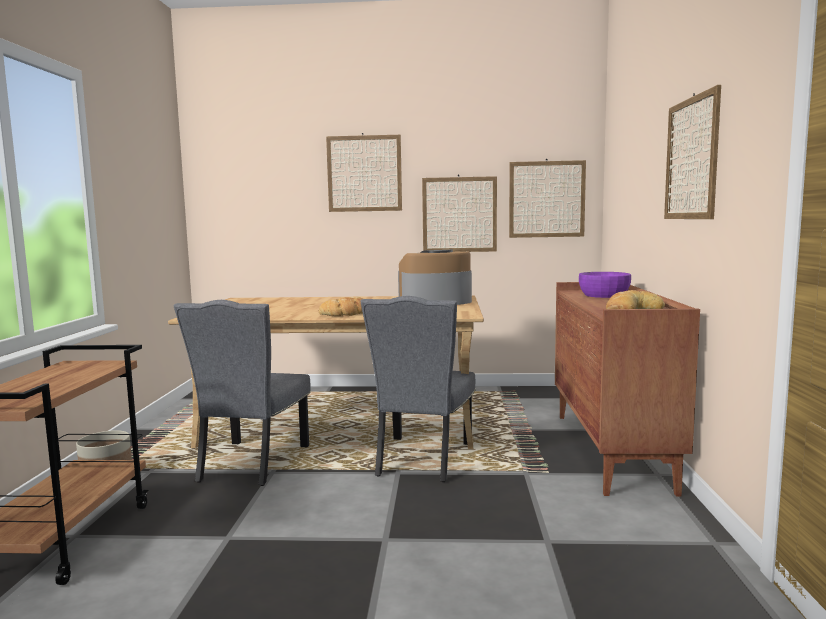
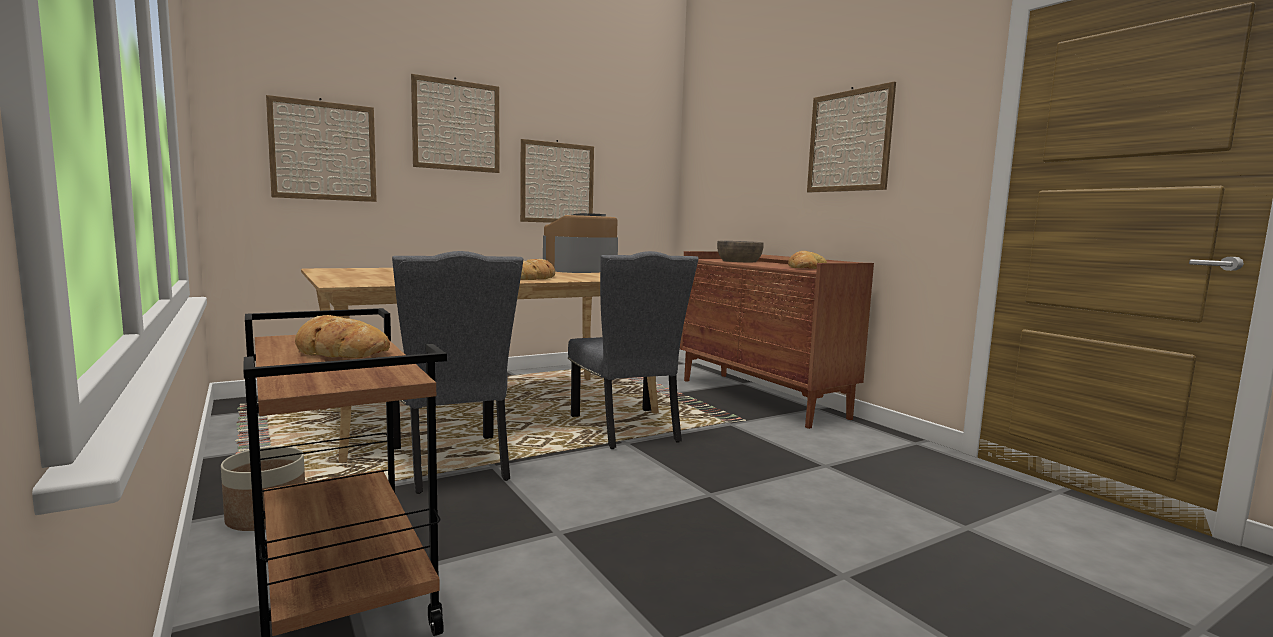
camera: 35 degrees left, 0 degrees up
(61, 377) = (339, 350): none -> bread
(546, 198) = (635, 173): picture -> picture (323, 149)
(603, 295) = (739, 261): purple bowl -> brown bowl

